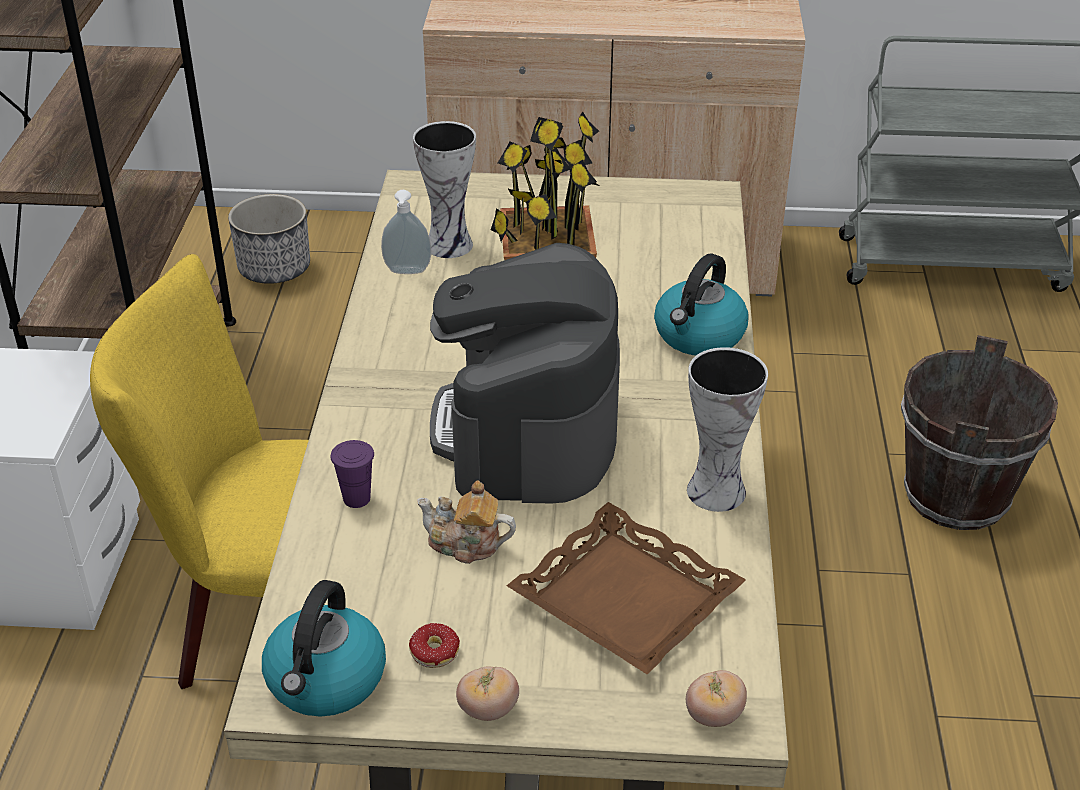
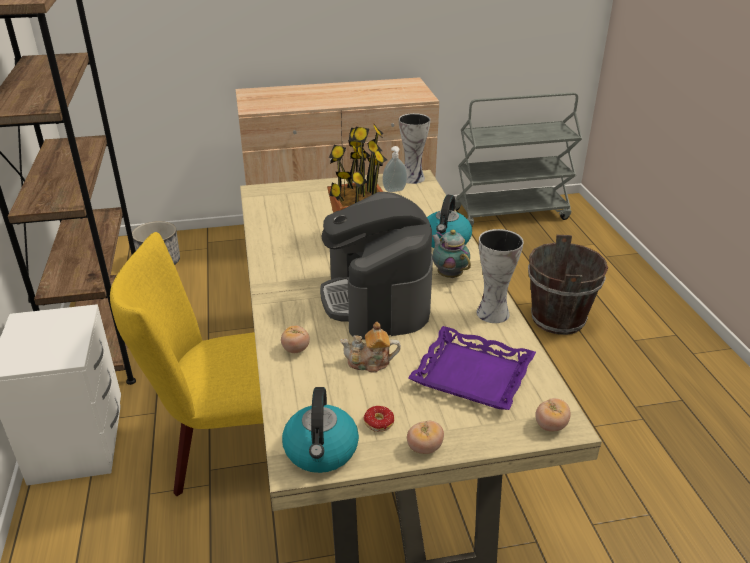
camera: 15 degrees left, 5 degrees down
(356, 499) = (296, 349): purple cup -> tomato
(407, 272) = (273, 232): soap dispenser -> soap dispenser (395, 191)
(451, 244) = (292, 216): vase -> vase (413, 178)
(627, 598) = (473, 374): brown tray -> purple tray
(674, 403) = (449, 274): none -> teapot

